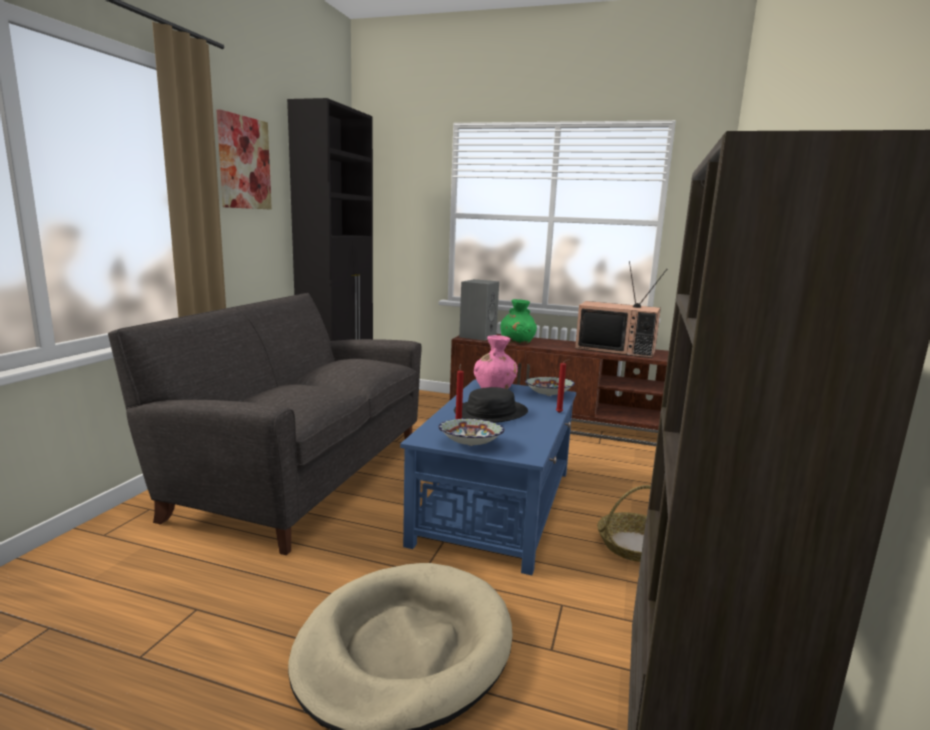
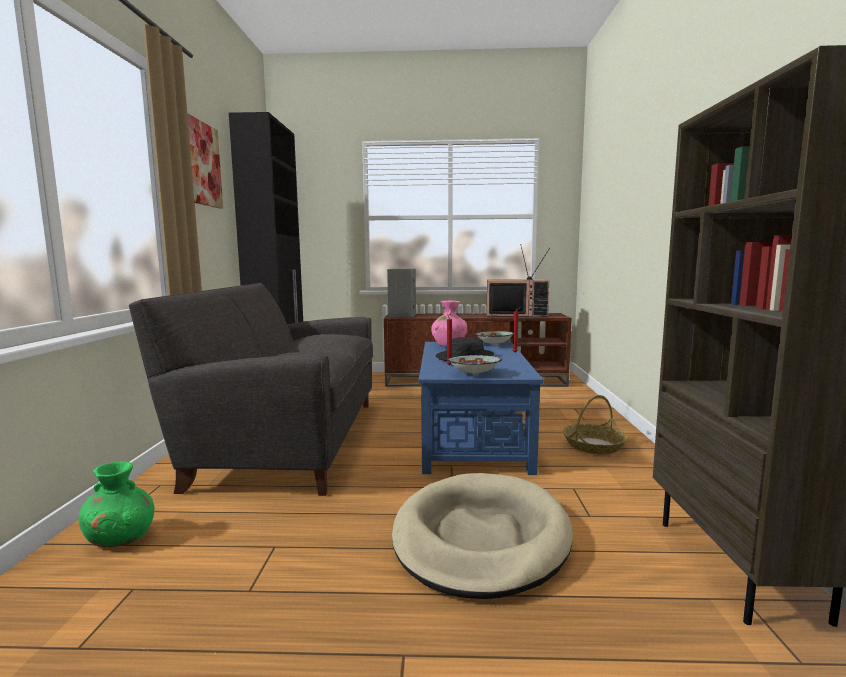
camera: 15 degrees left, 5 degrees down
(517, 342) = (438, 316): green vase -> green vase (121, 538)

